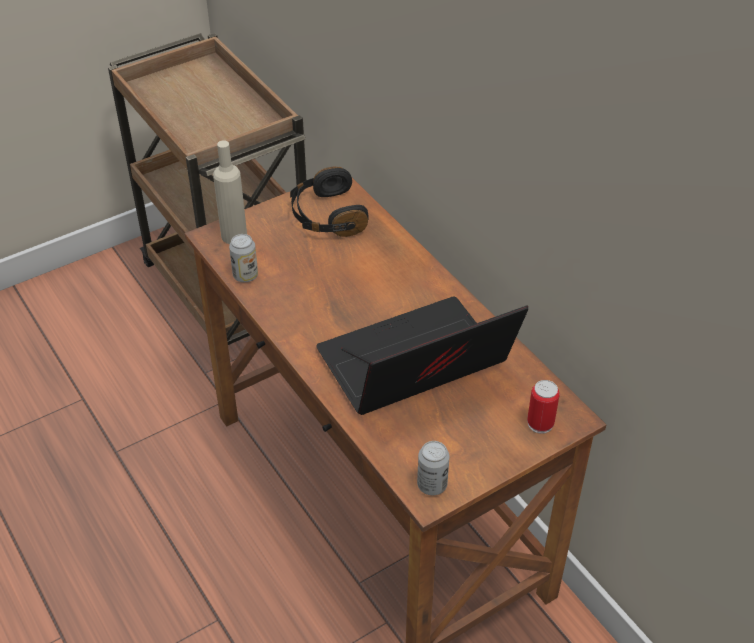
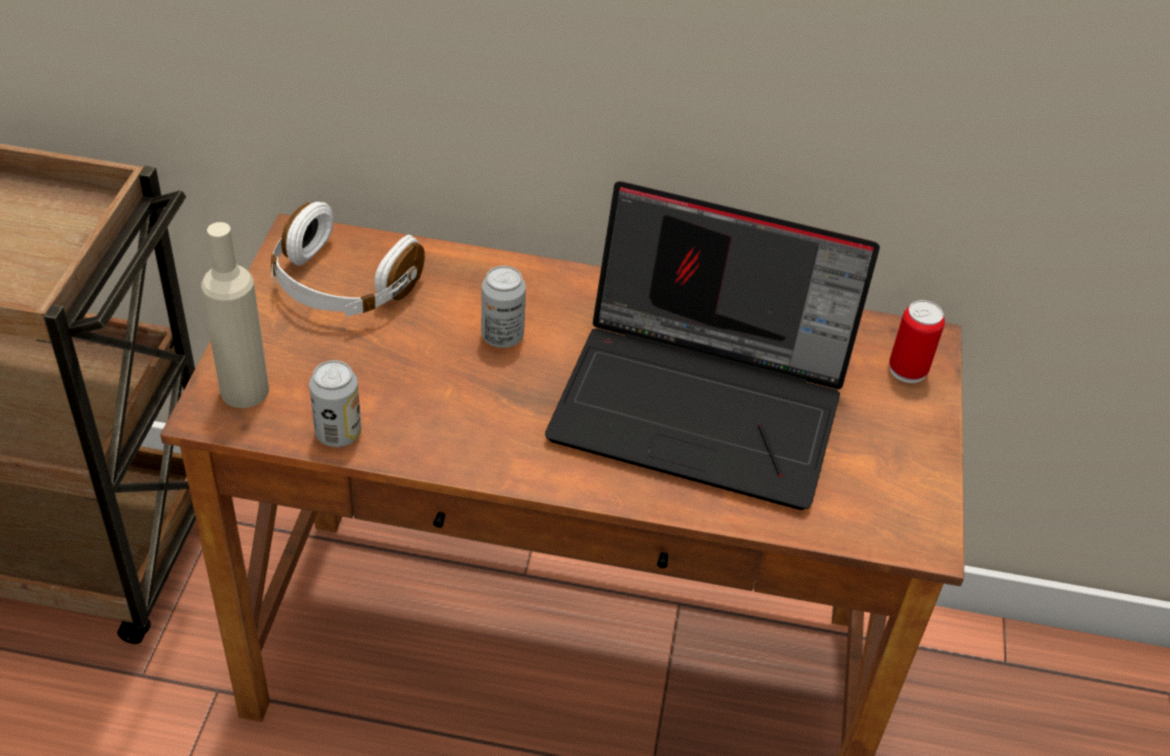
camera: 50 degrees left, 0 degrees up
(327, 216) = (341, 286): black headphones -> white headphones
(414, 368) = (705, 403): laptop -> laptop turned 90 degrees counterclockwise
(432, 485) = (908, 522): can -> can (502, 336)

